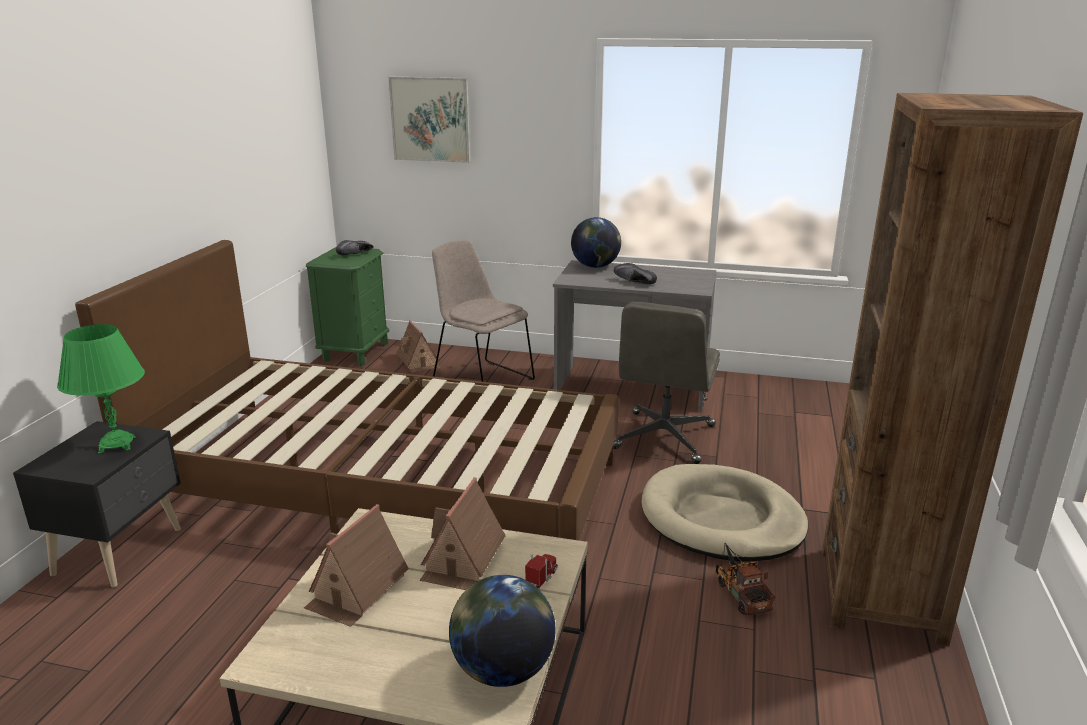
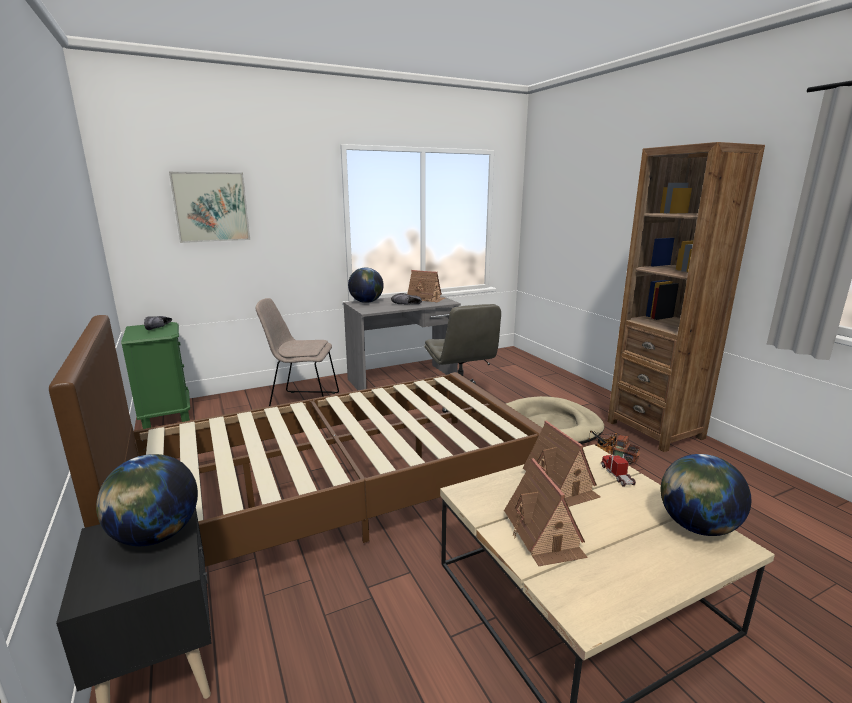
camera: 40 degrees left, 5 degrees down
(117, 445) = (156, 535): green table lamp -> globe
(418, 362) = (234, 406): toy house -> toy house (426, 298)

